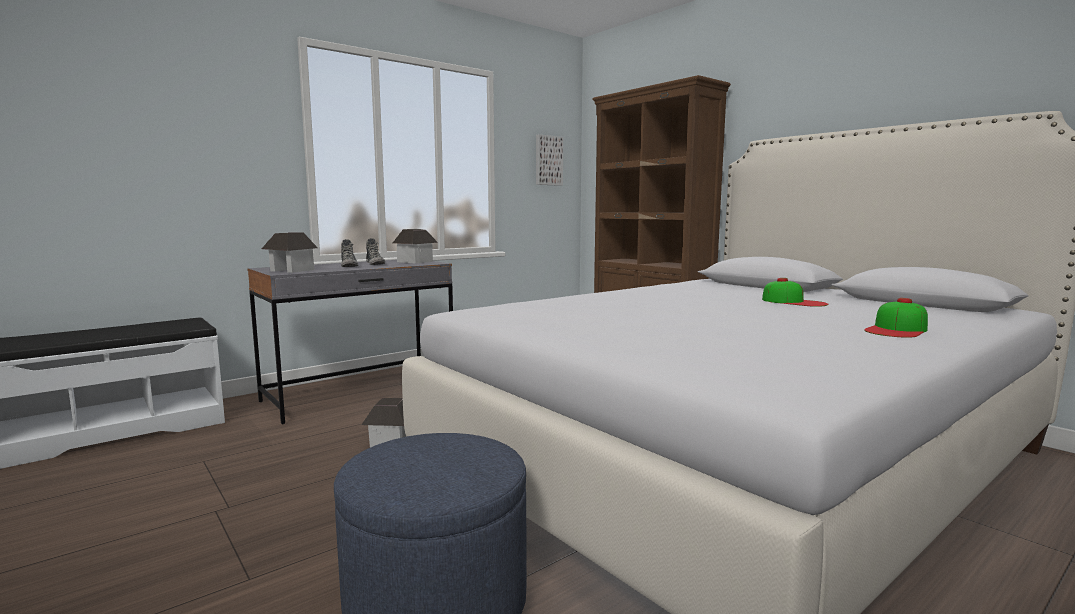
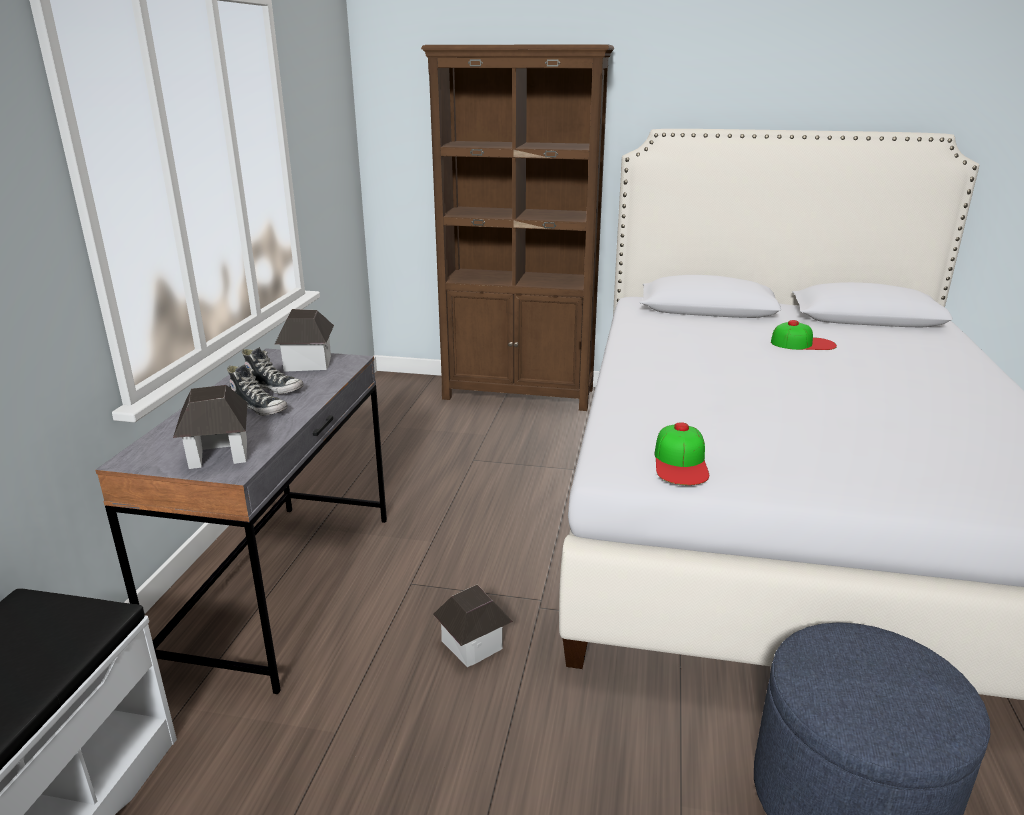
camera: 40 degrees left, 15 degrees up
(548, 160) = (332, 133): picture -> none
(897, 330) = (954, 378): cap -> cap (681, 462)

